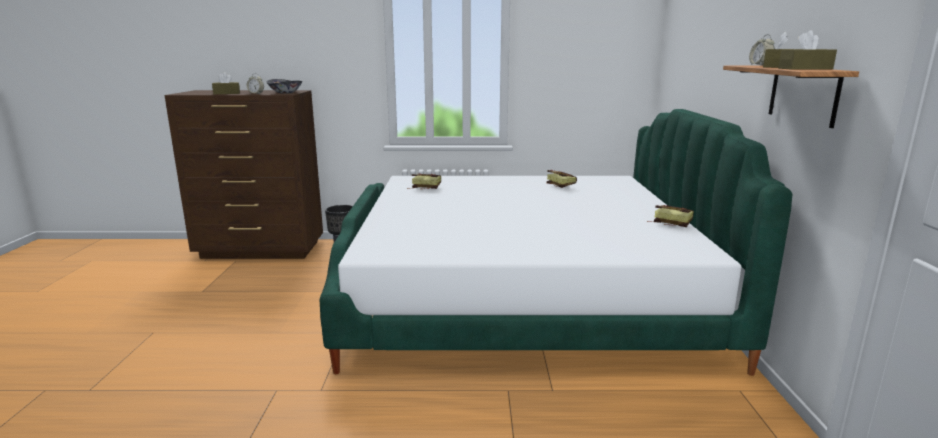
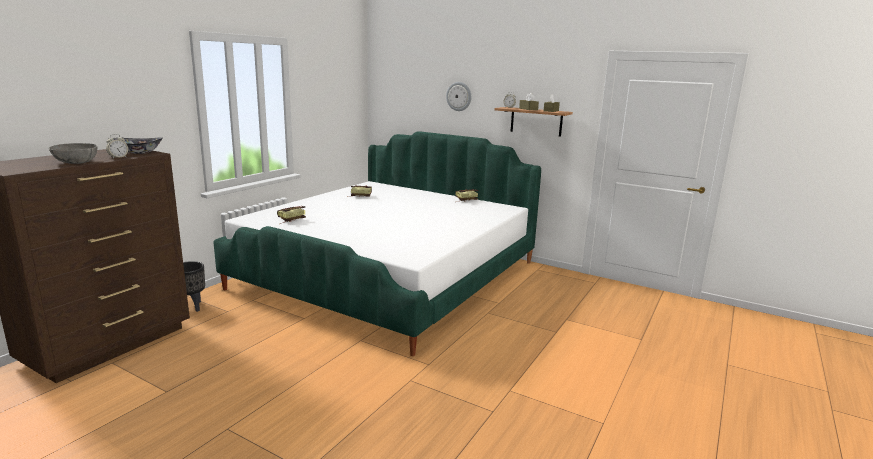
camera: 60 degrees left, 0 degrees up
(227, 93) = (76, 162): brown tissue box -> grey bowl
(726, 50) = (459, 96): none -> wall clock

